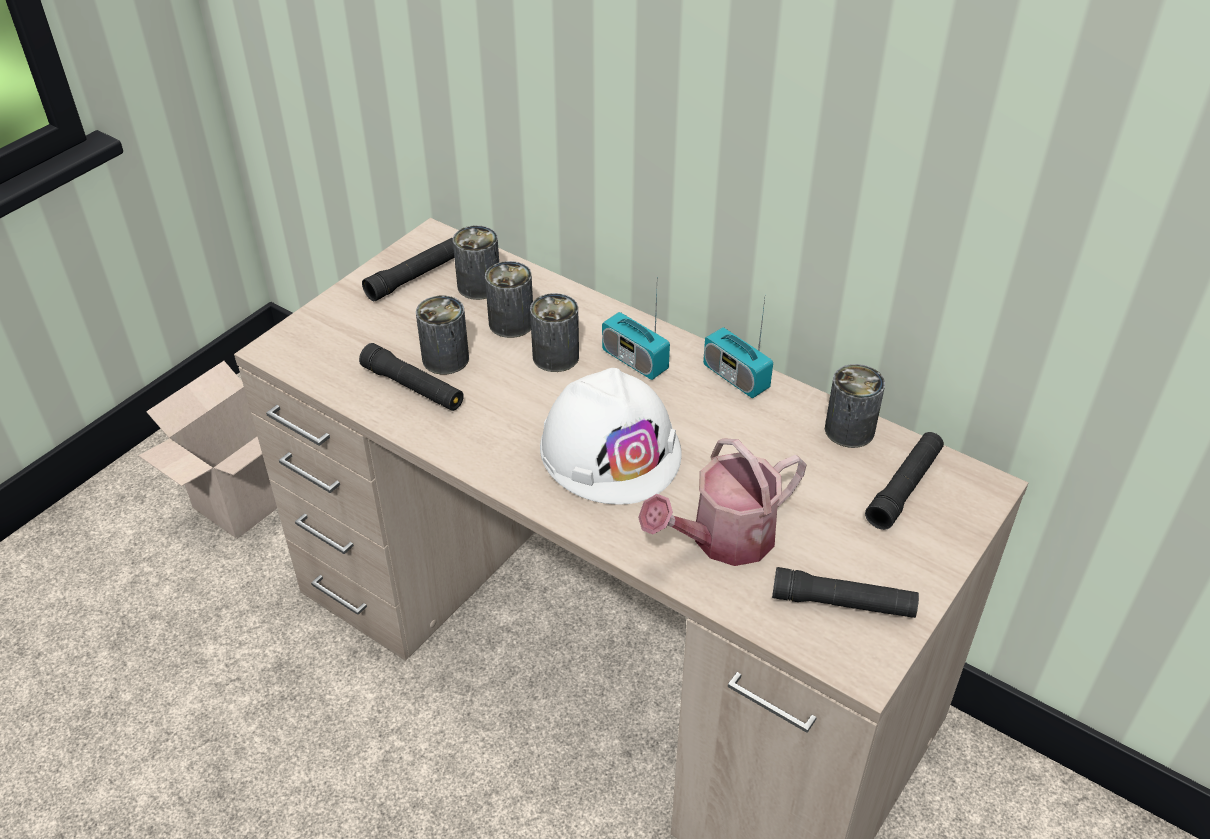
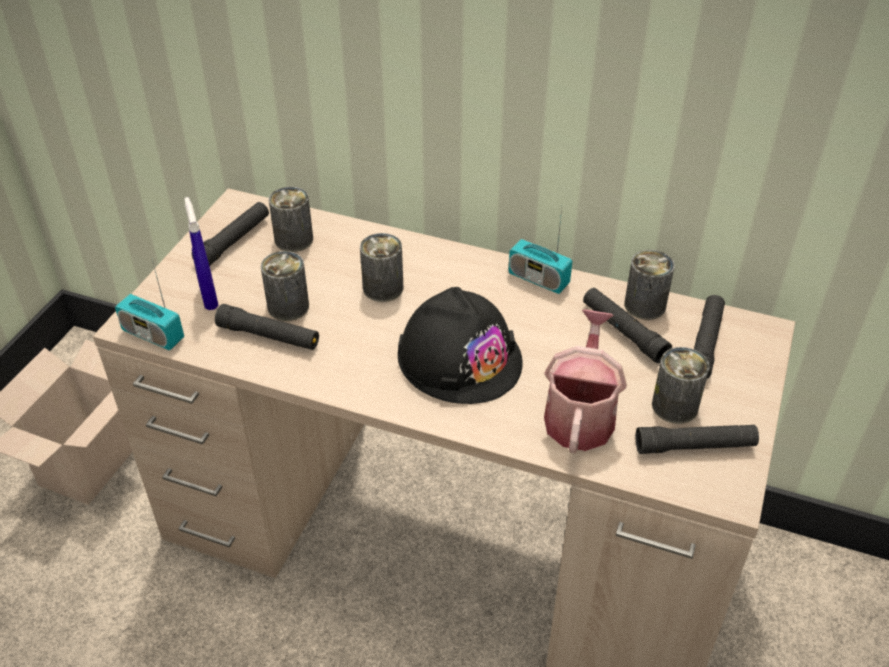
camera: 15 degrees left, 0 degrees up
(366, 334) = (209, 298): none -> blue spray bottle
(511, 323) = (334, 266): can -> can (674, 406)
(610, 450) = (459, 358): white hard hat -> black hard hat
(634, 360) = (450, 280): radio -> radio (153, 335)
(723, 539) = (580, 414): watering can -> watering can turned 150 degrees clockwise
(811, 455) = (623, 332): none -> black flashlight

